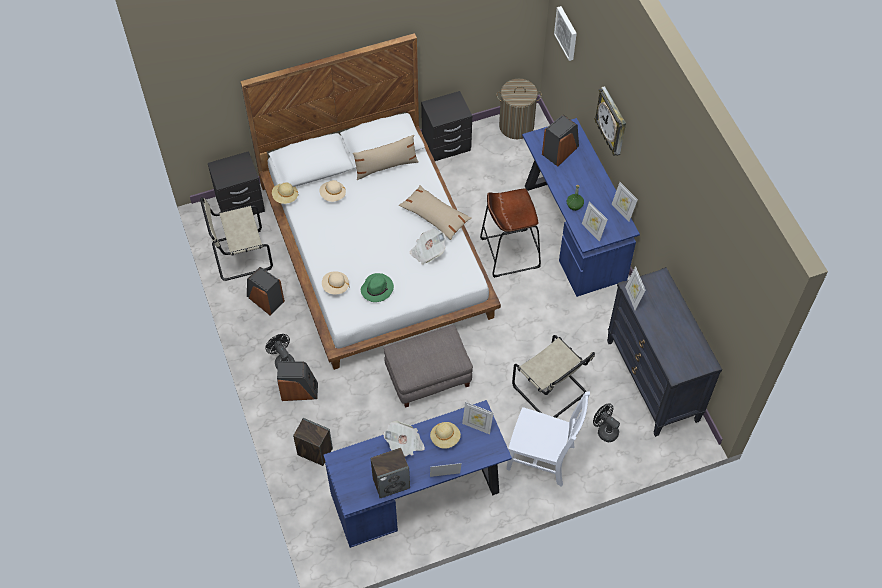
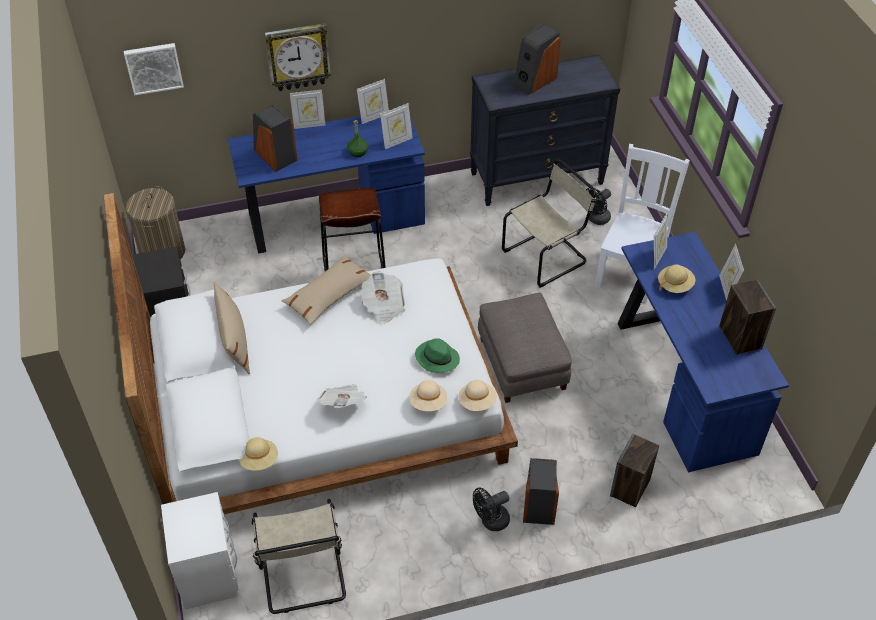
camera: 85 degrees left, 10 degrees down
(240, 205) = (208, 574): black nightstand -> white nightstand
(265, 299) = (386, 542): speaker -> speaker (534, 81)
(333, 195) = (269, 402): beige hat -> beige hat (477, 402)
(404, 443) = (685, 322): newspaper -> newspaper (344, 403)
(632, 298) = (509, 102): picture frame -> picture frame (309, 125)

